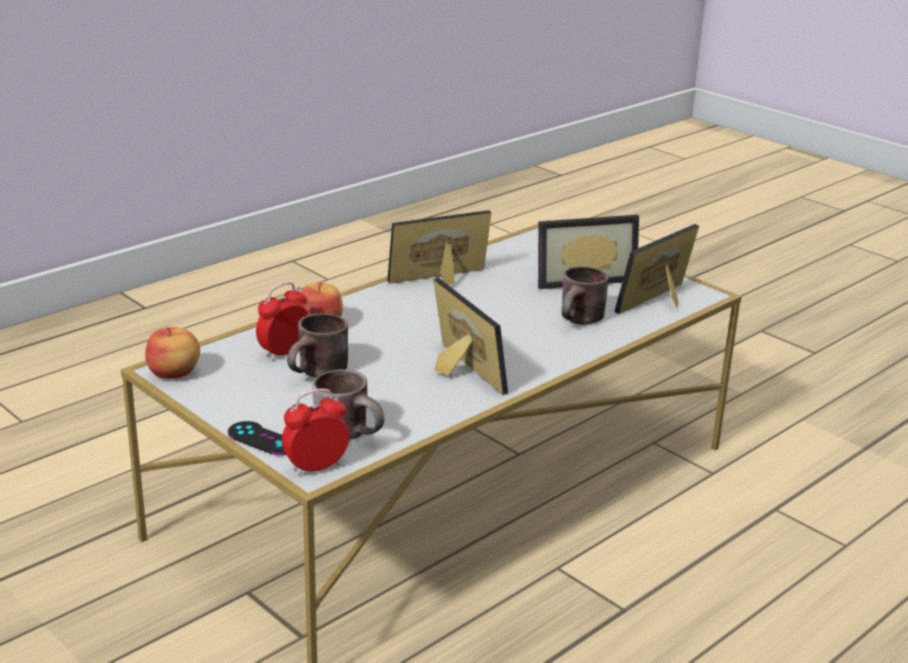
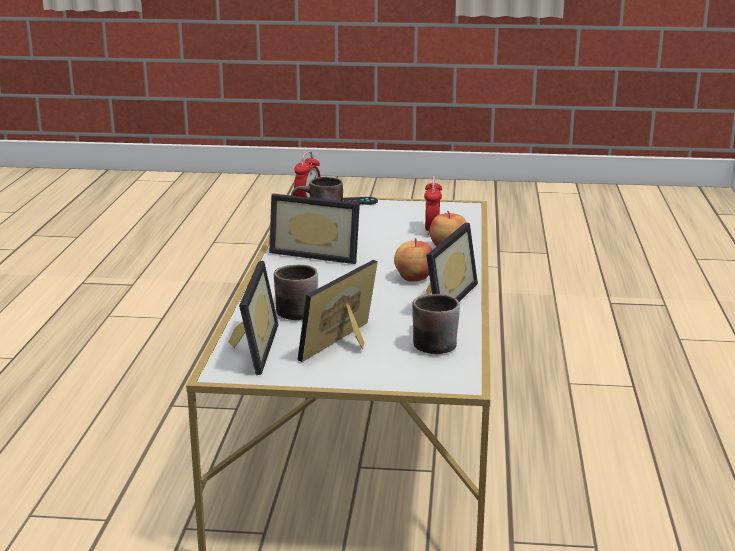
camera: 140 degrees right, 5 degrees down
(174, 373) = (457, 206): apple -> apple (413, 278)
(320, 374) = (389, 229): brown mug -> brown mug (429, 342)

